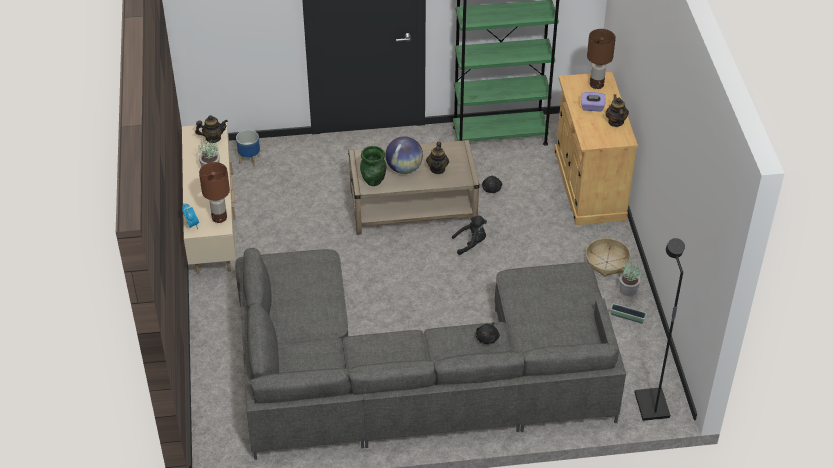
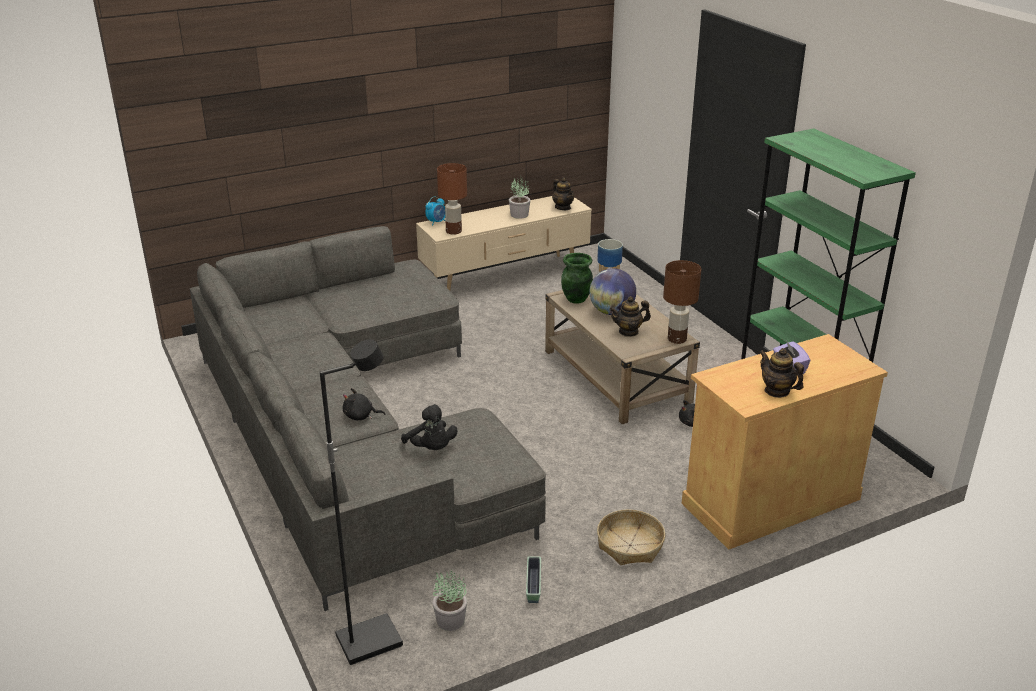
camera: 70 degrees right, 15 degrees down
(471, 243) = (585, 427): black plush toy -> black plush toy (431, 448)
(597, 84) = (843, 364): brown table lamp -> brown table lamp (677, 339)
(615, 122) = (777, 391): teapot -> teapot turned 105 degrees counterclockwise
(628, 290) = (587, 577): potted plant -> potted plant (450, 621)

